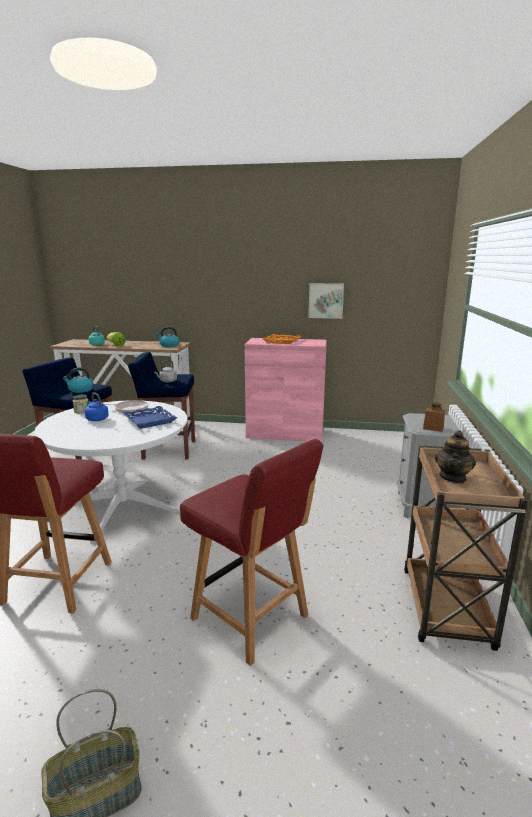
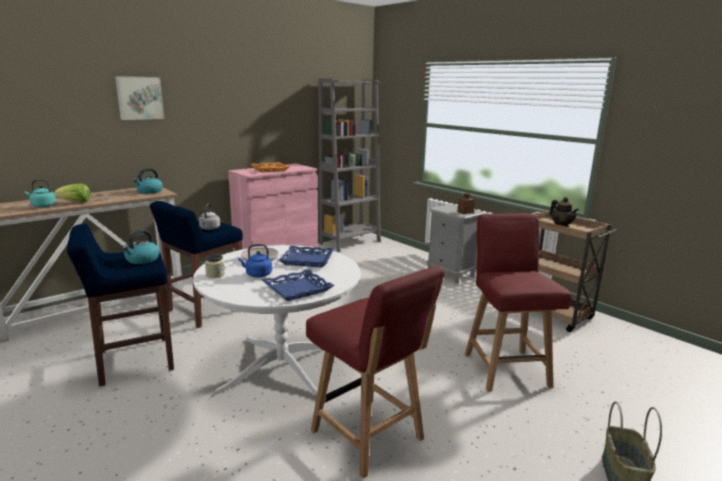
camera: 50 degrees left, 0 degrees up
(81, 436) = (297, 289): none -> blue tray
(251, 618) = (505, 368): red chair -> red chair turned 90 degrees counterclockwise
(326, 300) = (290, 126): picture -> picture (139, 98)
(384, 437) = (350, 242): none -> grey bookcase

